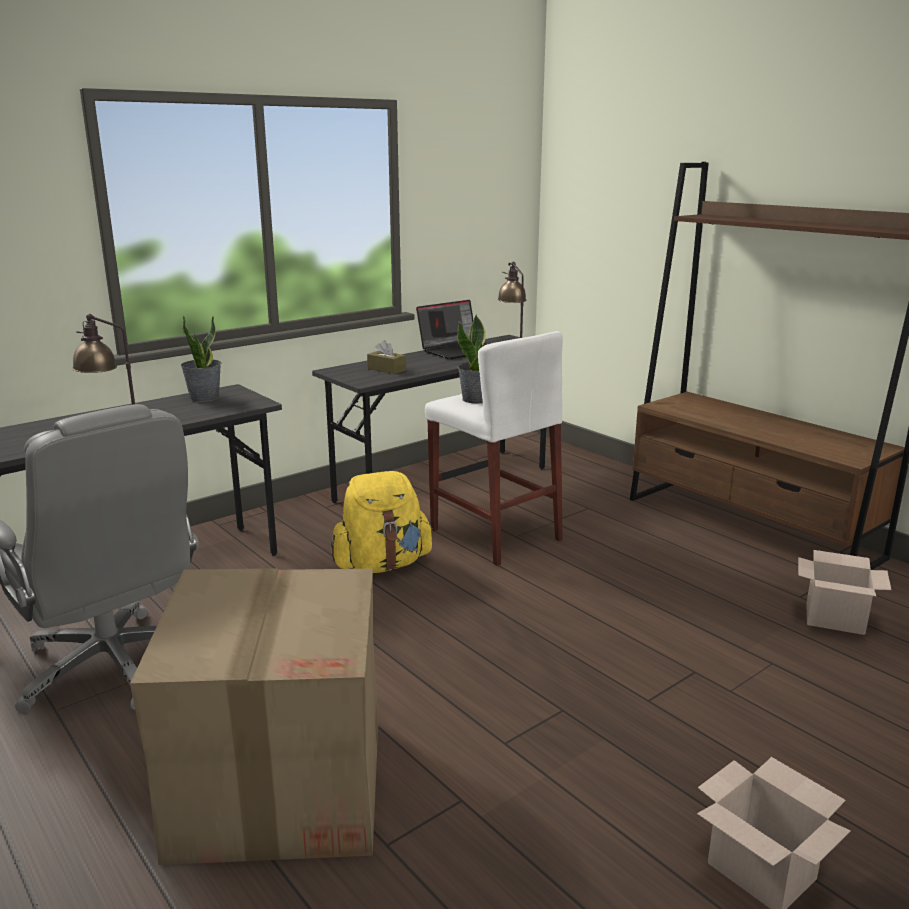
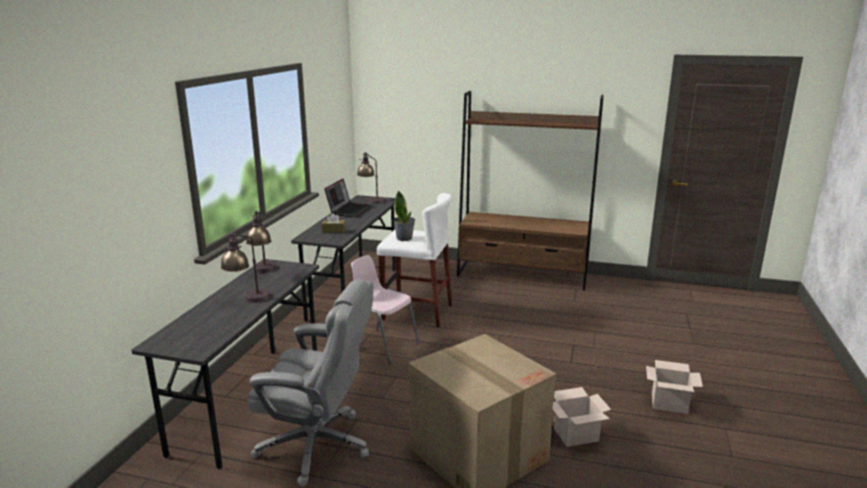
camera: 35 degrees left, 0 degrees up
(204, 398) = (263, 272): potted plant -> table lamp
(382, 564) = (383, 345): yellow backpack -> pink chair
(836, 618) = (595, 305): cardboard box -> cardboard box (576, 434)

